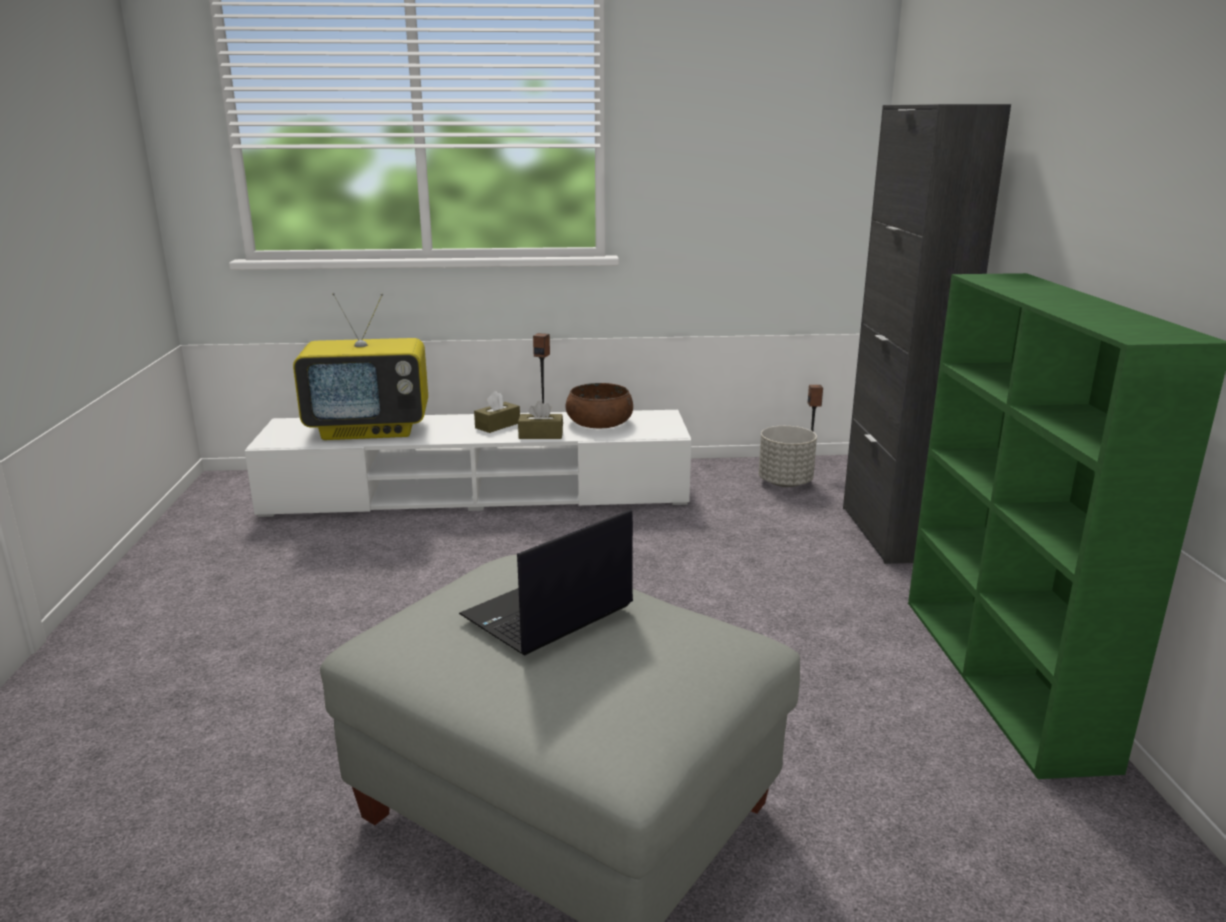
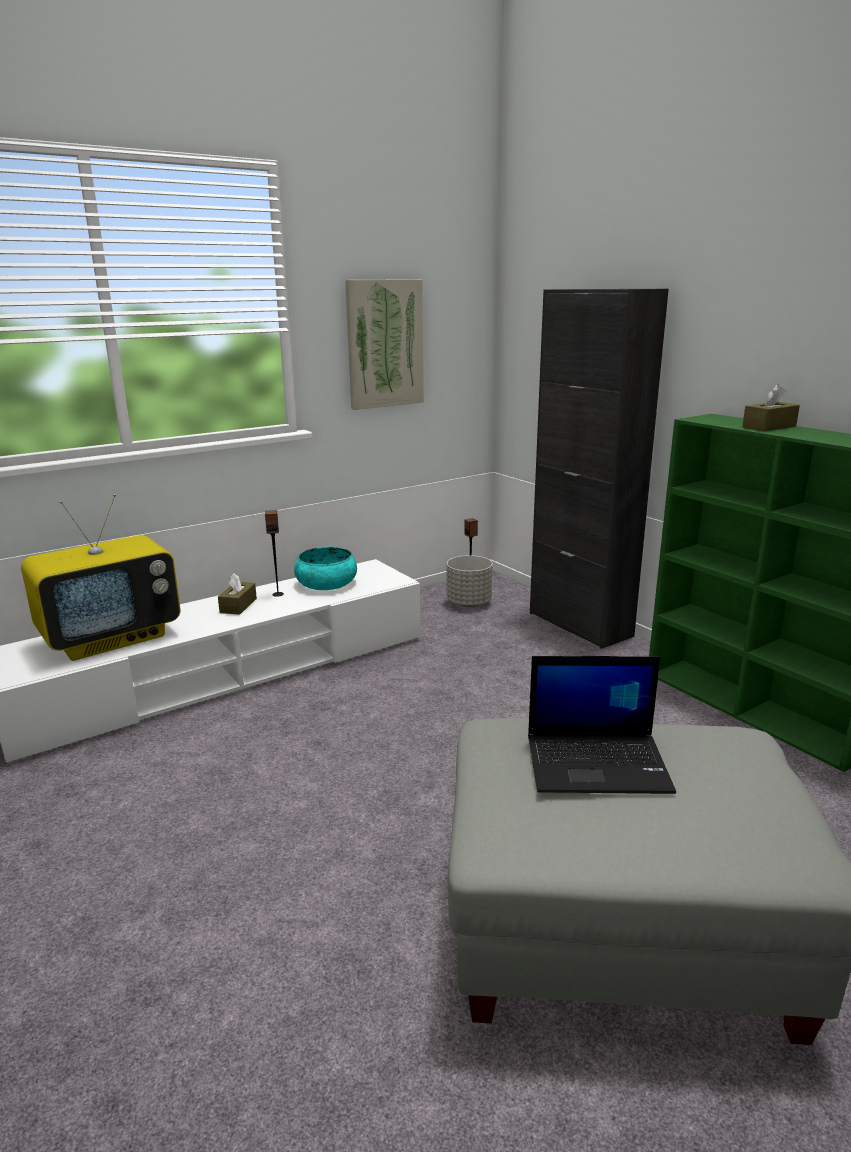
camera: 30 degrees left, 0 degrees up
(541, 435) = (290, 606): brown tissue box -> brown tissue box (769, 427)
(547, 613) = (598, 763): laptop -> laptop turned 105 degrees counterclockwise
(599, 422) = (326, 583): brown bowl -> turquoise bowl
(722, 167) = (384, 344): none -> picture

